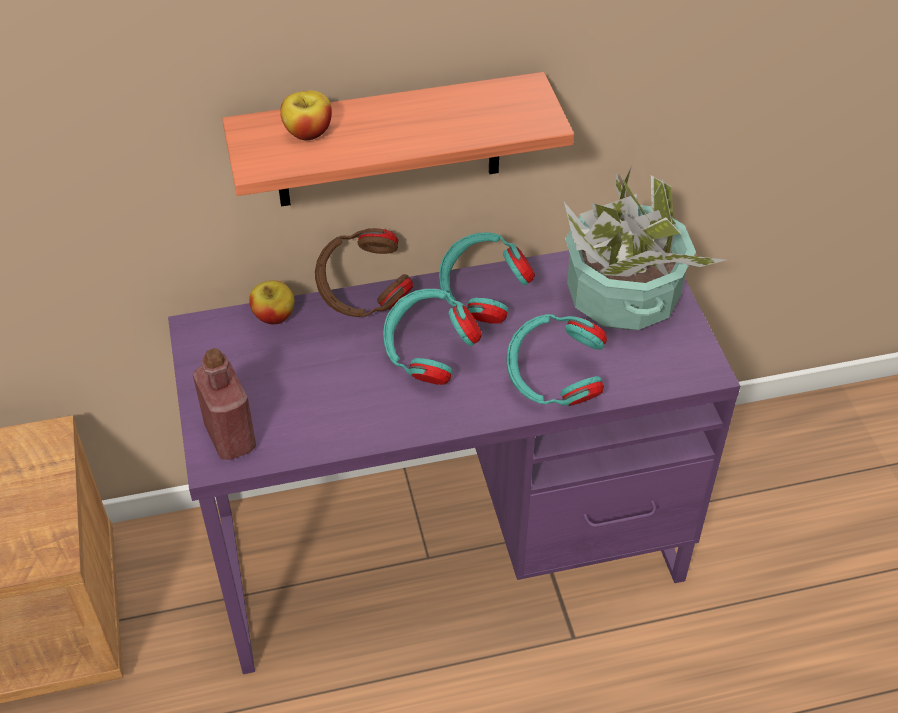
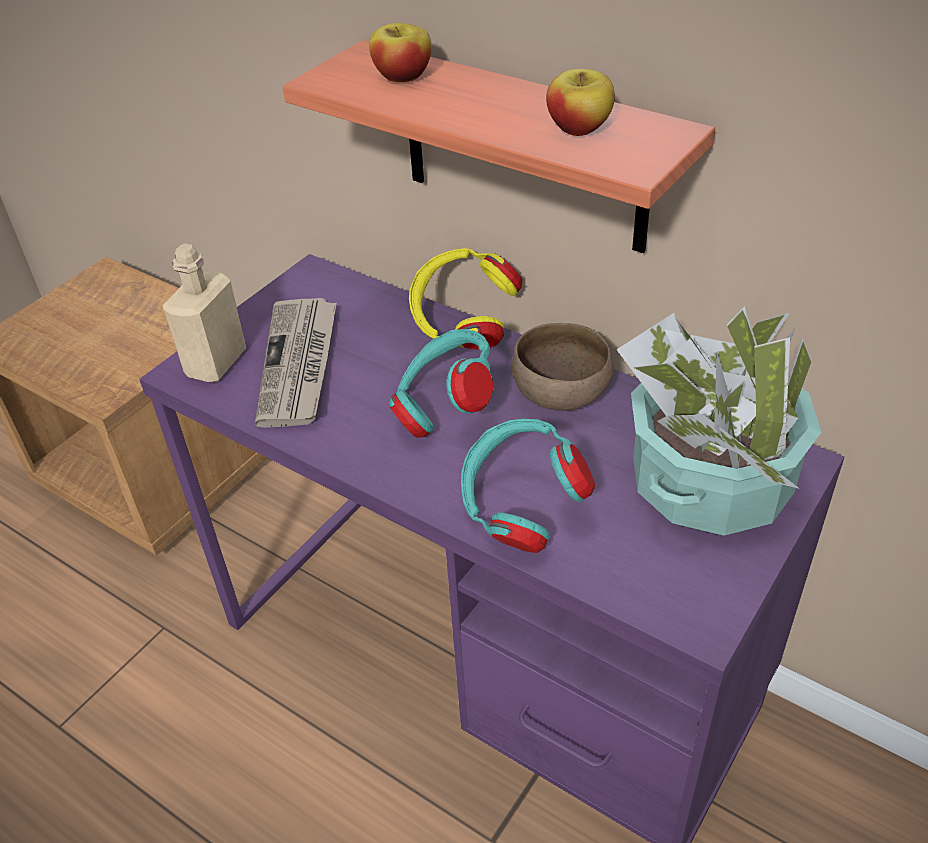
camera: 50 degrees right, 5 degrees down
(230, 437) = (216, 363): red bottle -> beige bottle
(274, 316) = (377, 298): apple -> apple (579, 128)
(292, 396) = (299, 365): none -> newspaper
(363, 297) = (463, 327): brown headphones -> yellow headphones
(482, 298) = (562, 393): turquoise headphones -> brown bowl

